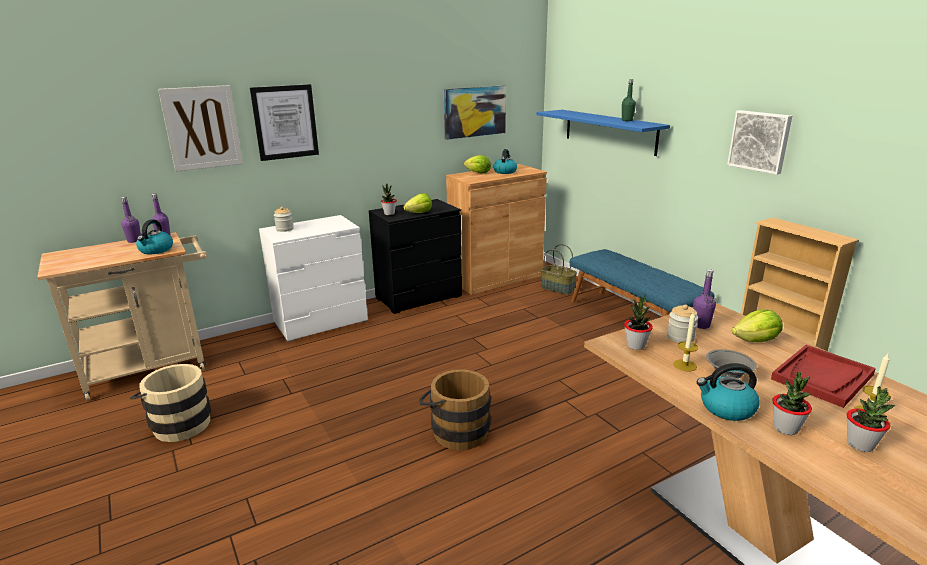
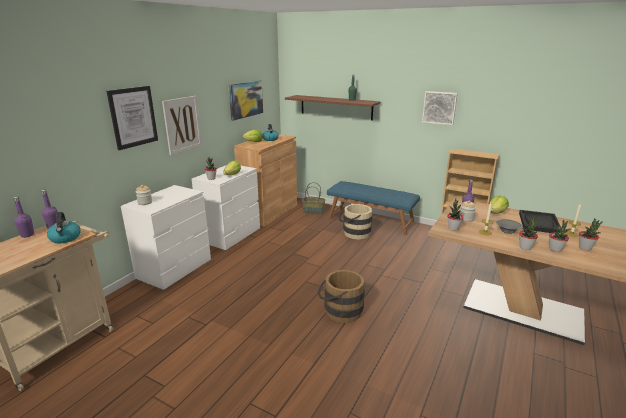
camera: 30 degrees left, 0 degrees up
(179, 423) = (135, 376): beige bucket -> beige bucket (354, 233)
(202, 128) = (72, 127): picture -> picture (182, 124)
(419, 297) = (231, 236): black dresser -> white dresser
(609, 131) = (336, 107): blue shelf -> brown shelf
(726, 408) = (525, 247): kettle -> potted plant
(822, 377) = (539, 223): red tray -> black tray

